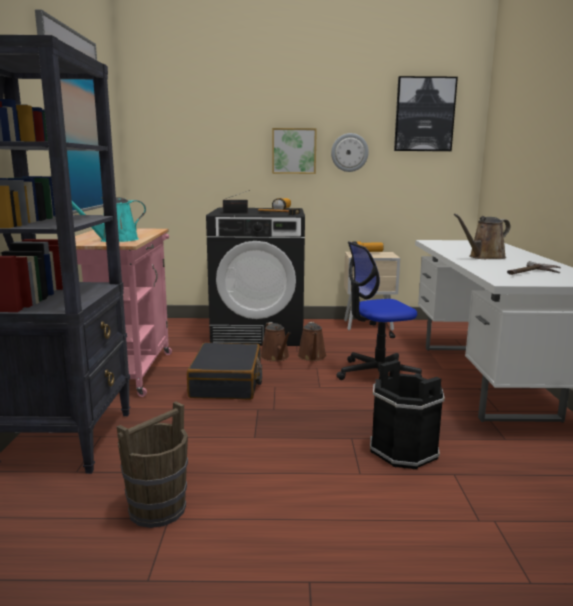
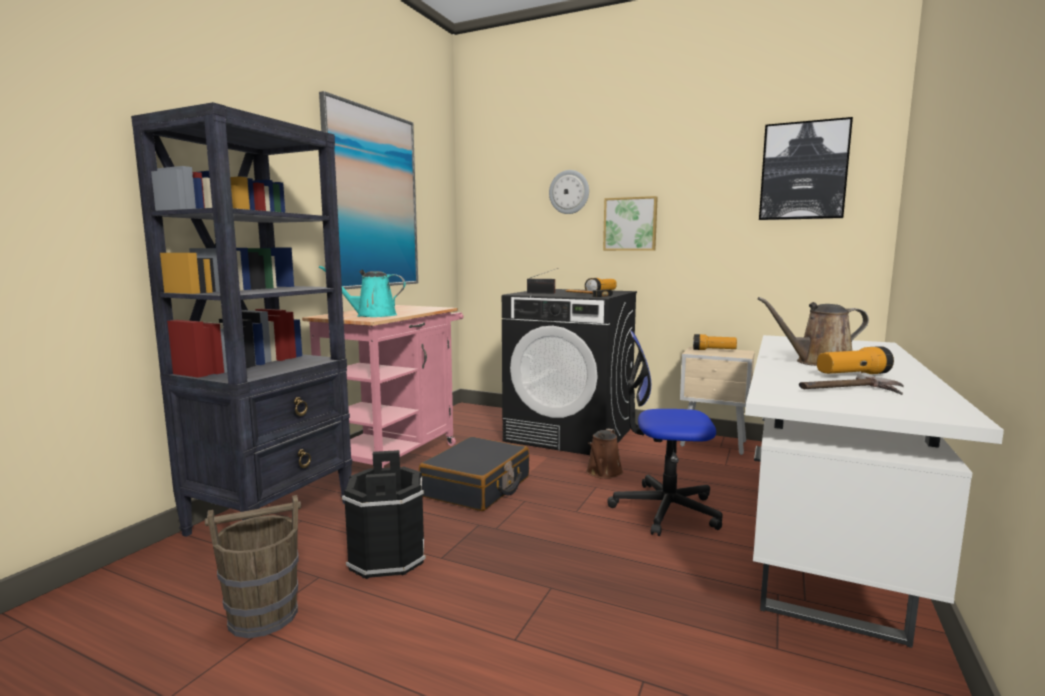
camera: 25 degrees right, 5 degrees down
(276, 357) = (560, 466): brown watering can -> none
(349, 152) = (699, 224): wall clock -> wall clock (569, 192)
(404, 450) = (604, 623): black bucket -> black bucket (388, 557)
(515, 263) = (852, 375): none -> flashlight

